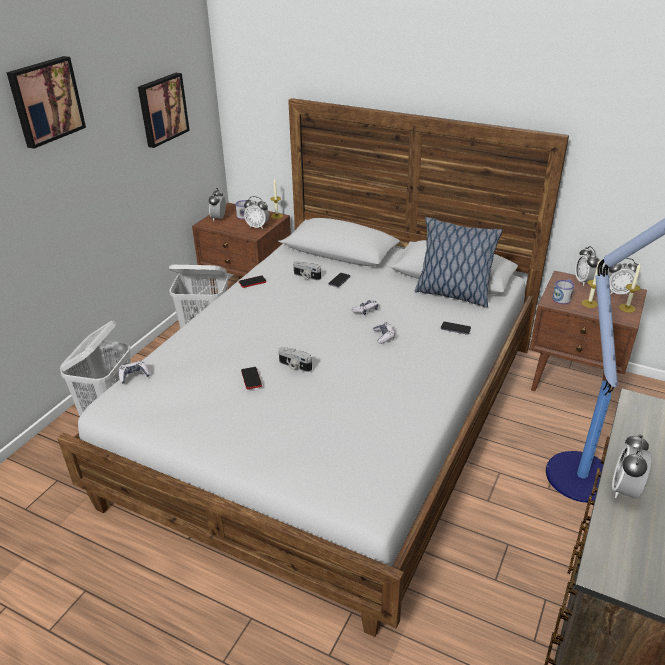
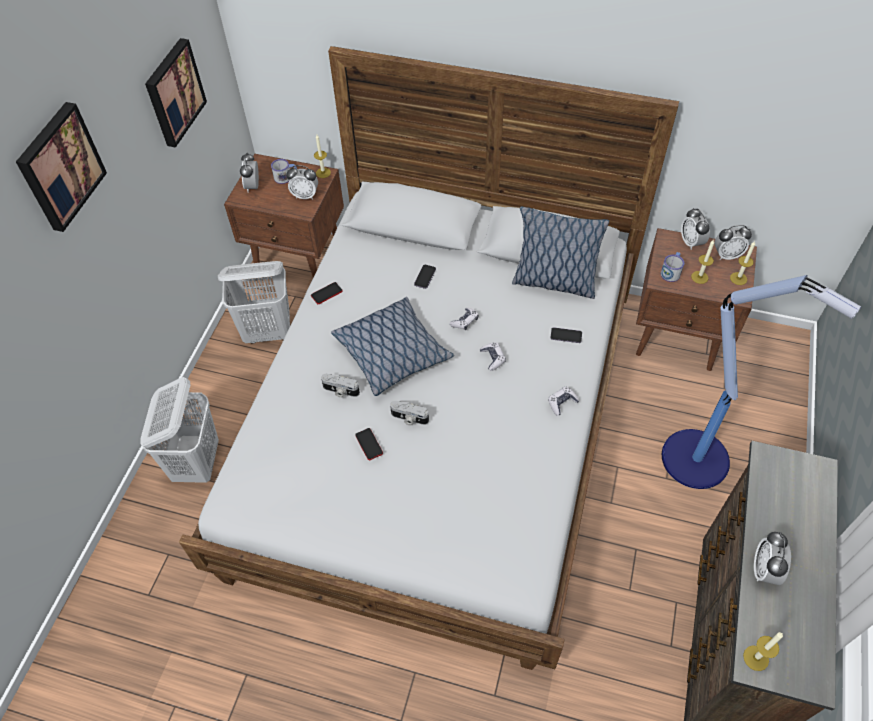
camera: 10 degrees left, 20 degrees up
(134, 375) = (241, 460): game controller -> game controller (562, 403)
(295, 323) = (393, 353): none -> pillow
(306, 276) = (386, 275): camera -> camera (340, 391)
(606, 566) = (756, 658): none -> candle

